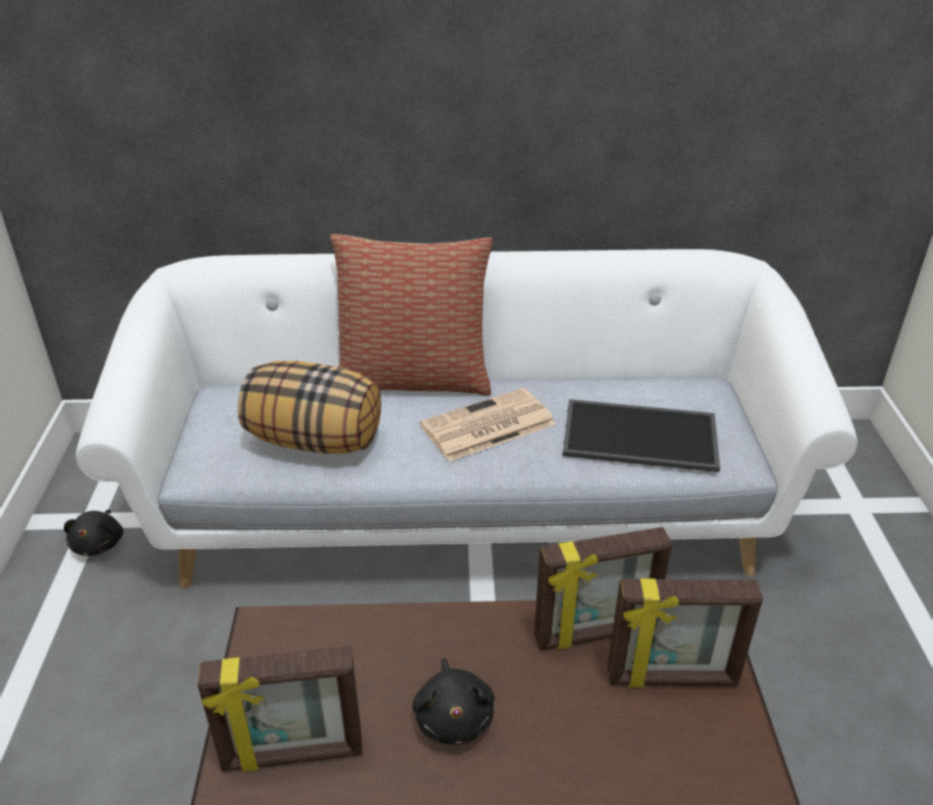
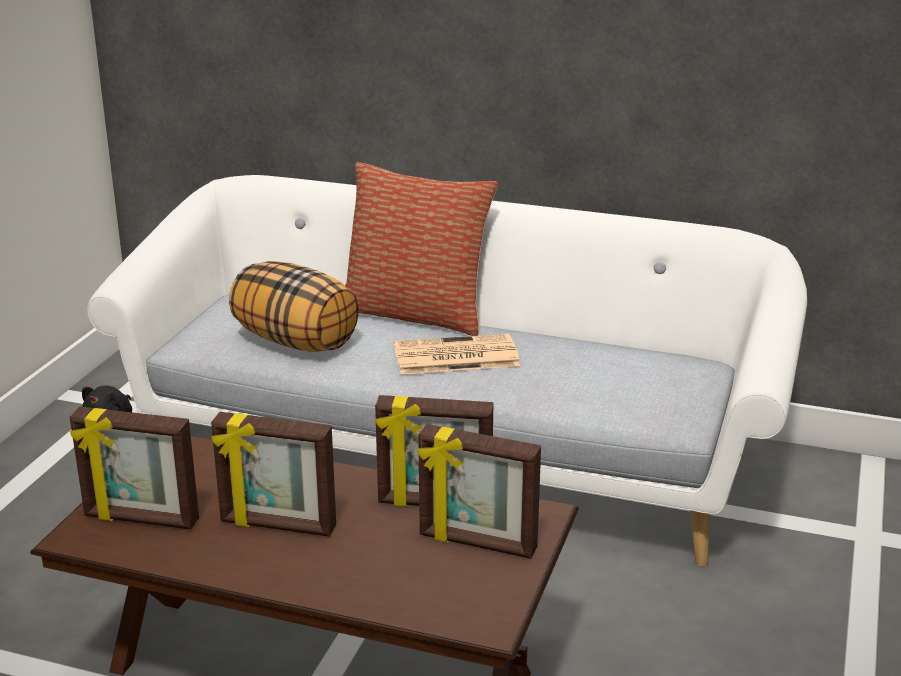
camera: 20 degrees right, 10 degrees down
(454, 717) = (277, 526): black plush toy -> picture frame
(641, 434) = (598, 387): tray -> none

